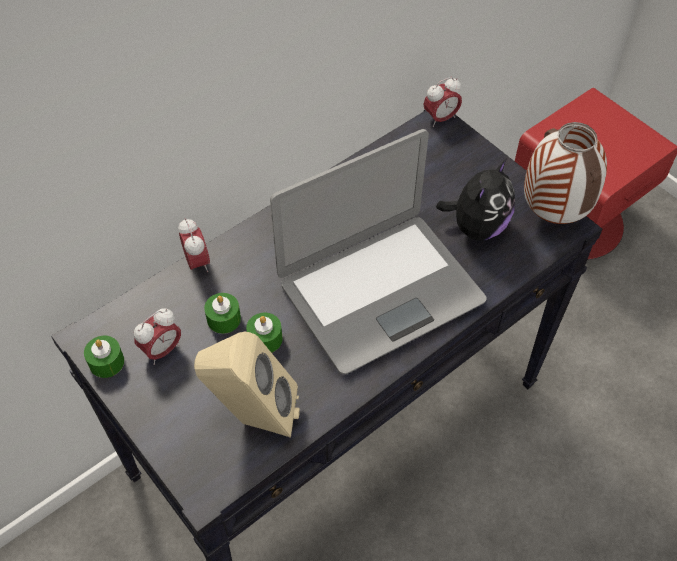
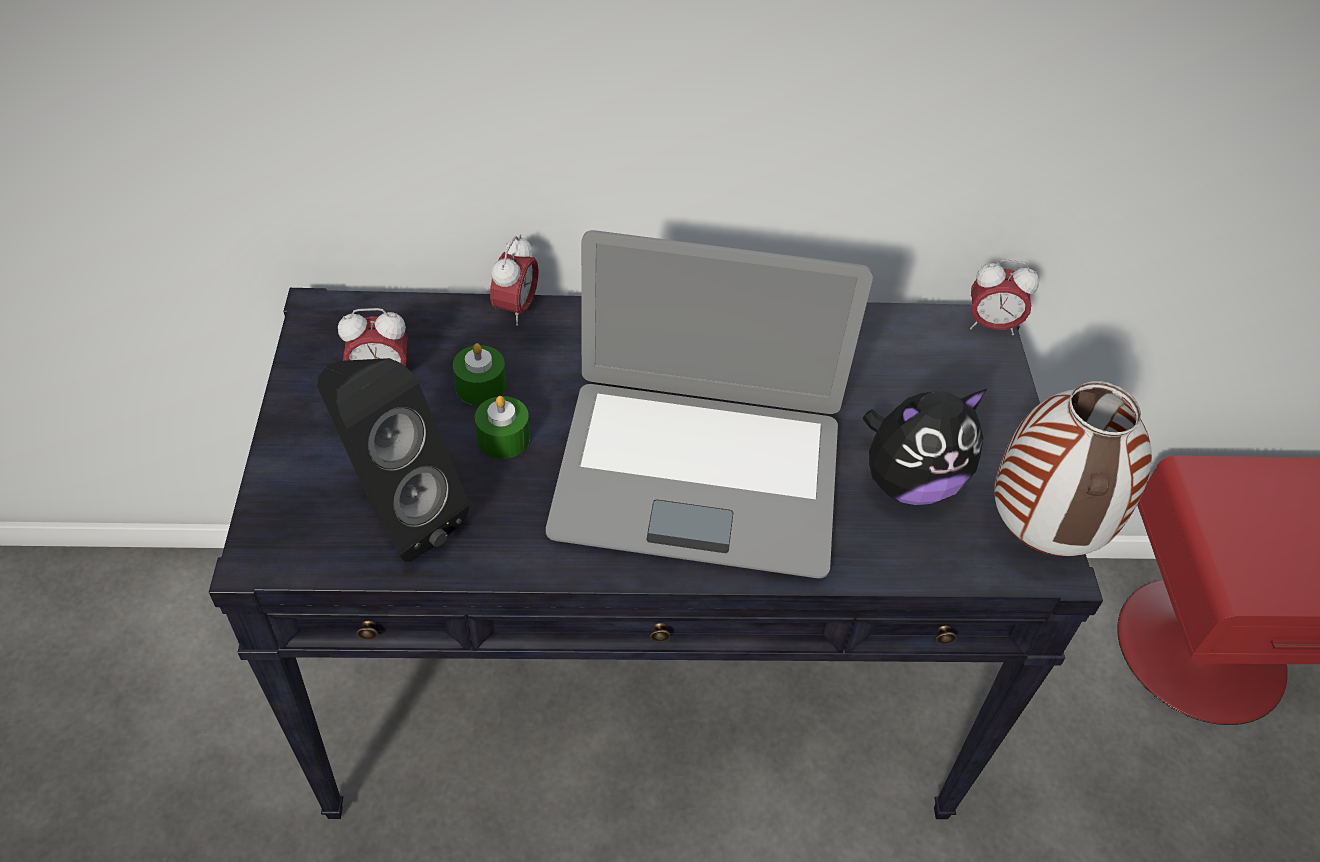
camera: 35 degrees right, 5 degrees down
(106, 362) = (312, 349): green candle -> none
(253, 418) = (398, 515): beige speaker -> black speaker

